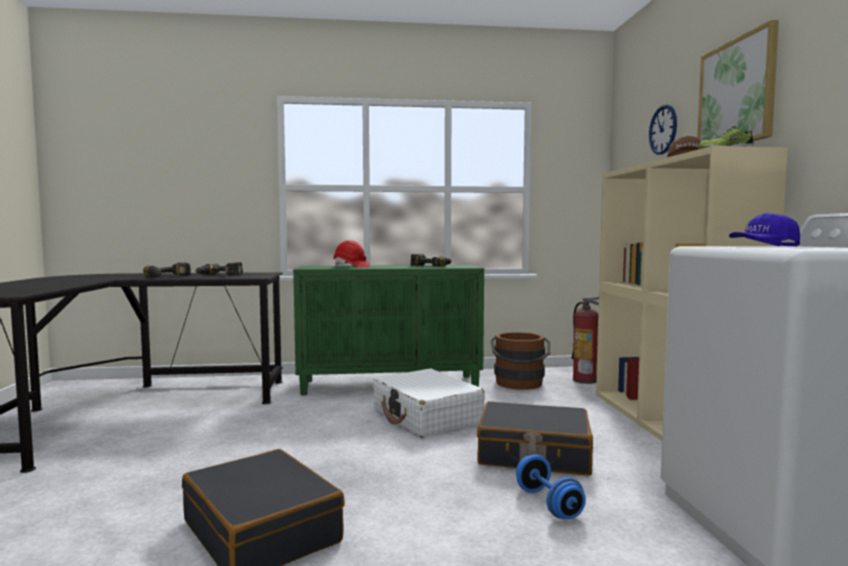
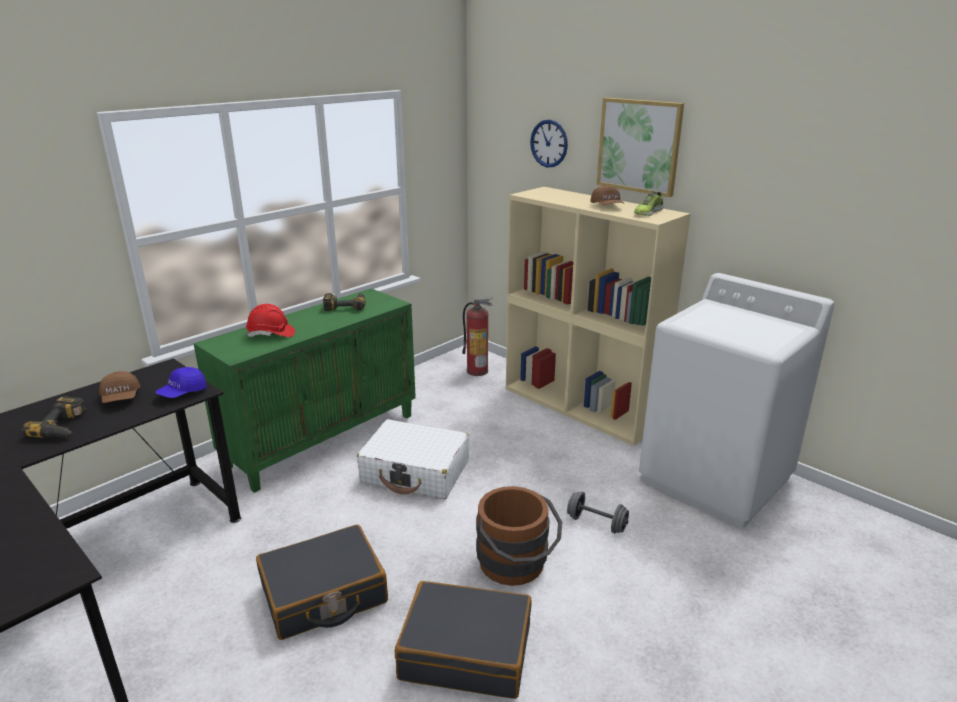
camera: 40 degrees left, 20 degrees up
(218, 275) = (121, 398): power drill -> brown cap
(519, 384) = (435, 395): brown bucket -> brown bucket (516, 566)
(533, 454) = (539, 480): black suitcase -> black suitcase (323, 594)
(548, 504) = (596, 523): blue dumbbell -> grey dumbbell
(763, 246) = (713, 319): blue cap -> blue cap (183, 393)

